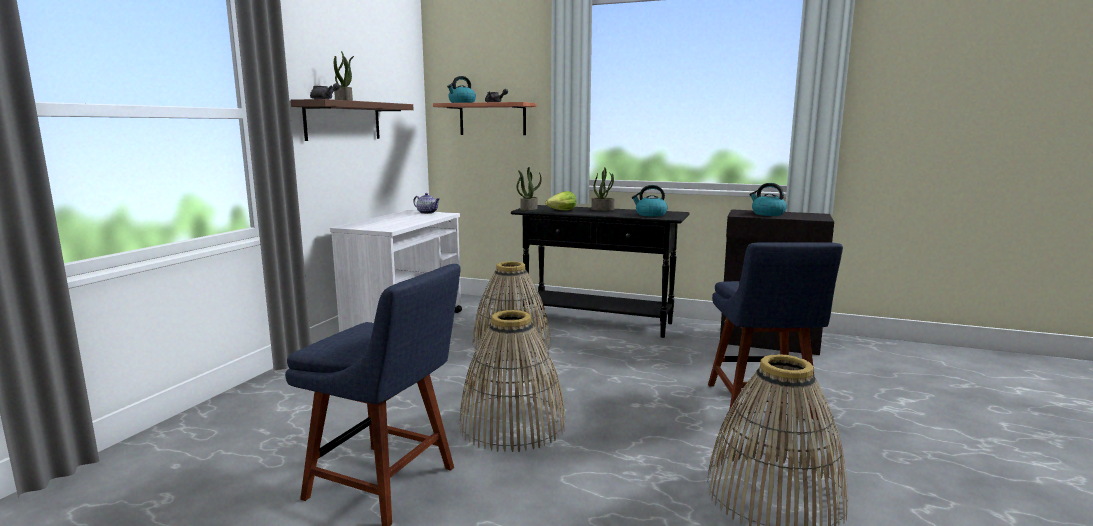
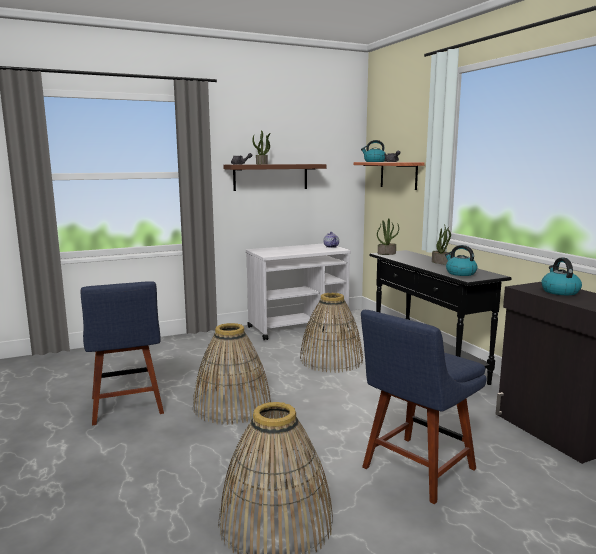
camera: 45 degrees right, 0 degrees up
(562, 211) = (403, 259): lettuce -> none

